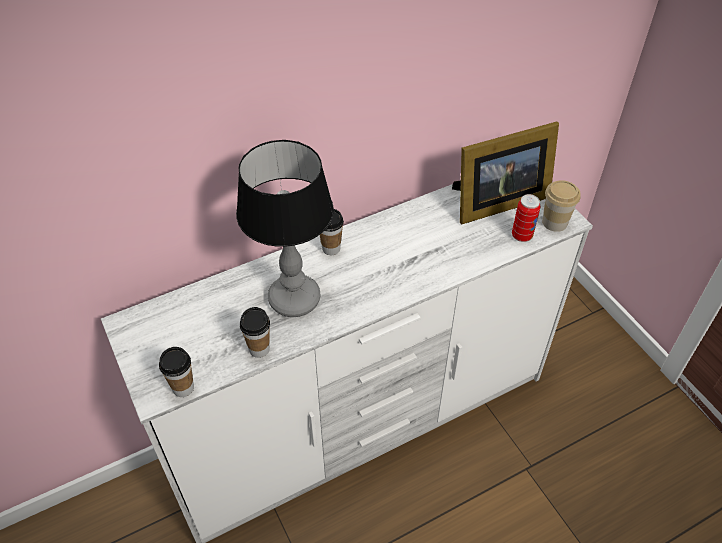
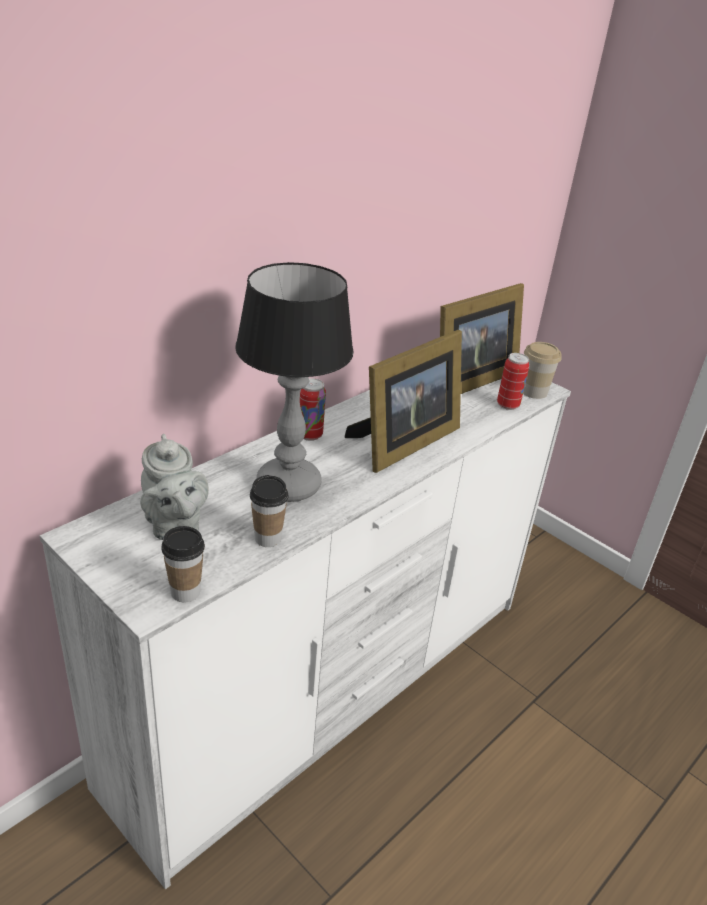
camera: 20 degrees left, 15 degrees down
(194, 326) = (174, 527): none -> grey teapot
(331, 248) = (309, 435): cup -> can
(406, 267) = (402, 443): none -> picture frame

